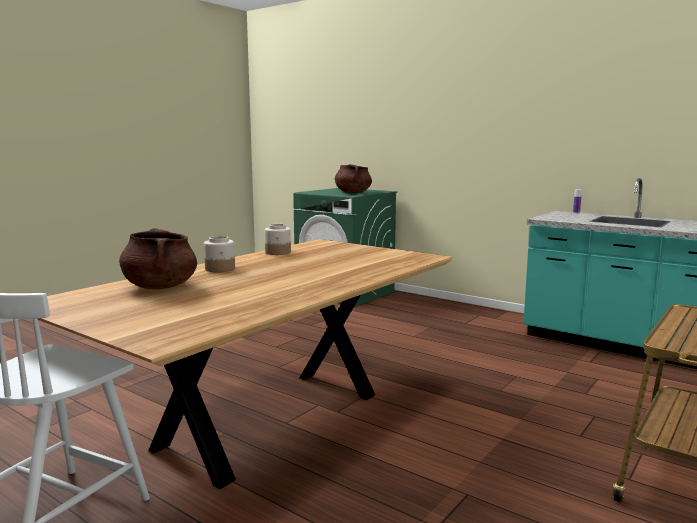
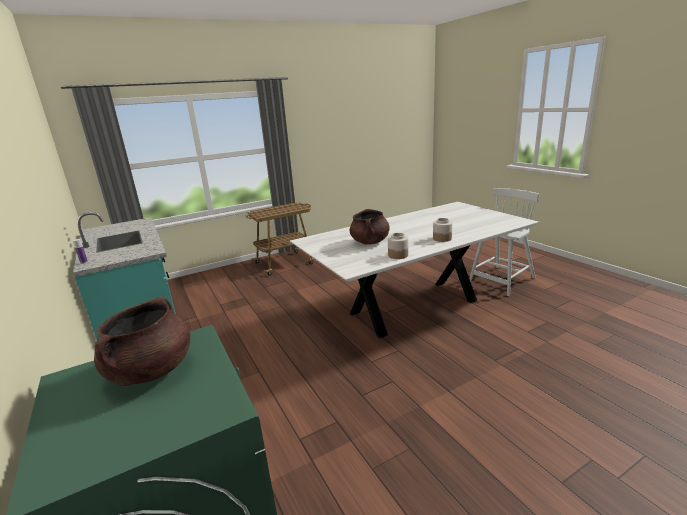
camera: 155 degrees left, 10 degrees up
(160, 287) = (472, 227): brown cooking pot -> brown cooking pot (370, 242)
(271, 420) = (414, 307): brown dining table -> white dining table

